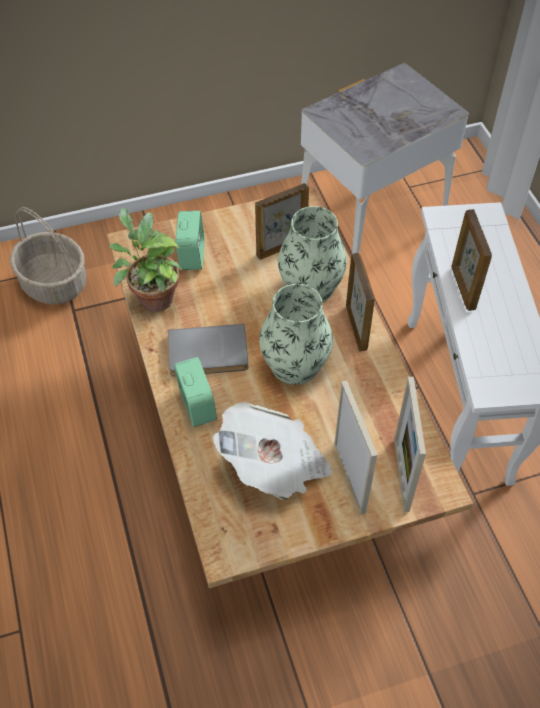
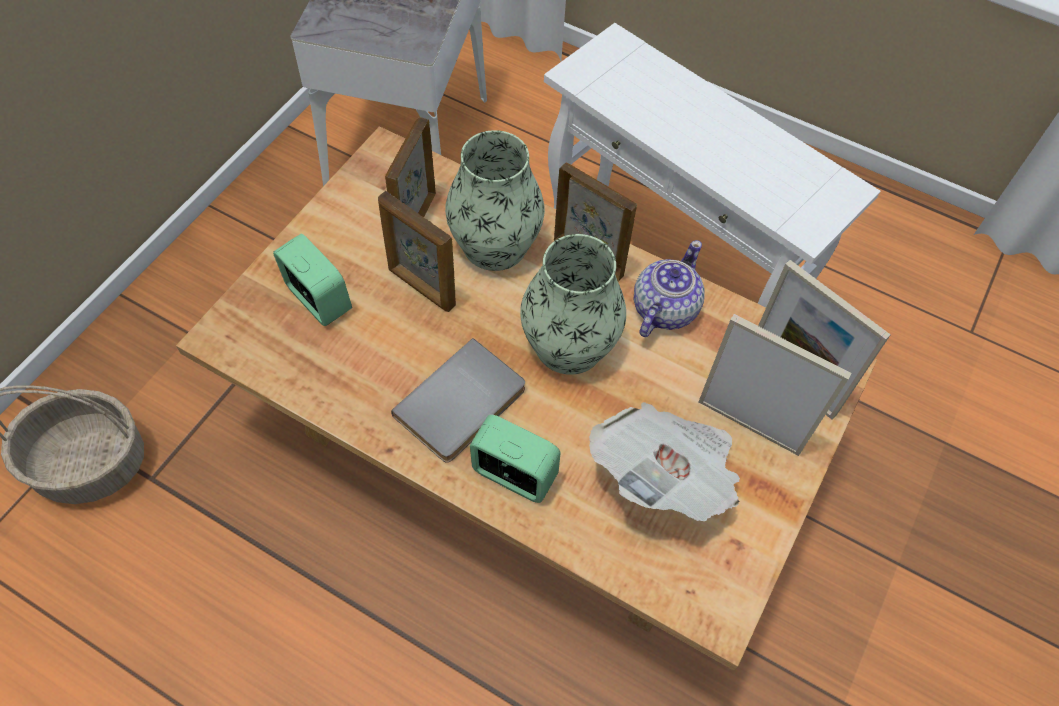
camera: 45 degrees left, 5 degrees up
(152, 297) = (323, 384): potted plant -> none
(369, 383) = (663, 309): none -> teapot
(462, 288) = (674, 138): picture frame -> picture frame (421, 287)

